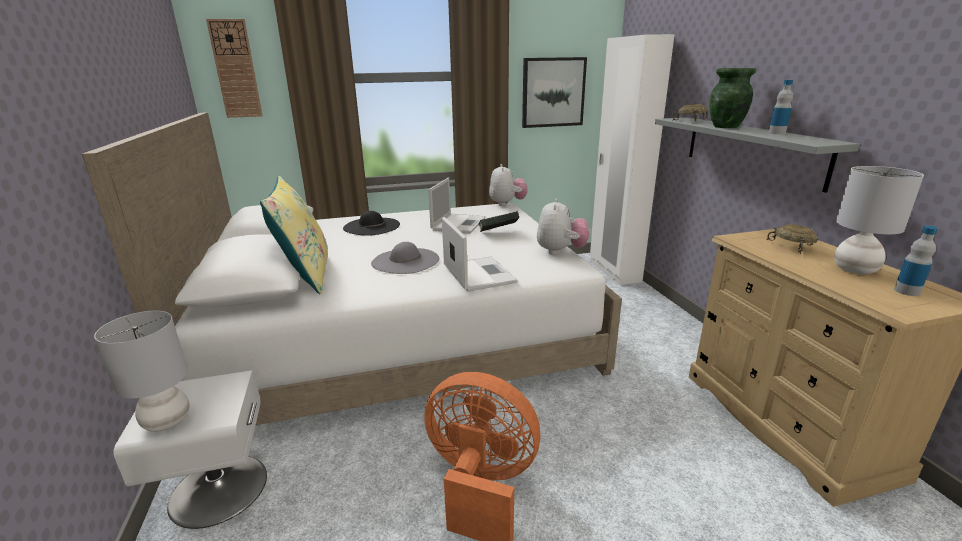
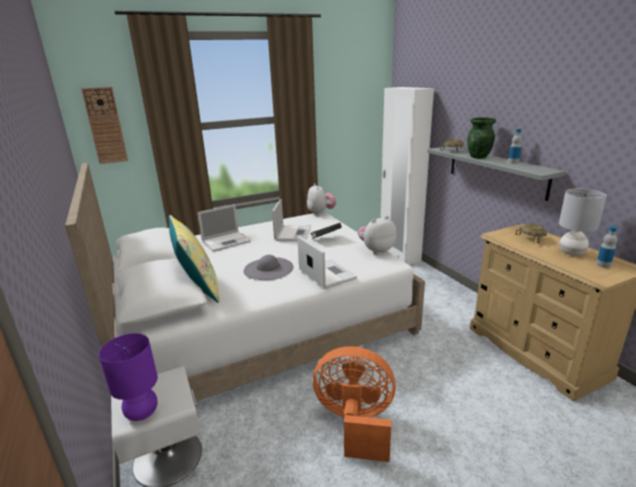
camera: 10 degrees left, 0 degrees up
(166, 422) = (141, 413): grey table lamp -> purple table lamp
(371, 226) = (227, 241): black hat -> laptop
(553, 92) = (346, 127): picture -> none
(560, 251) = (376, 250): plush toy -> plush toy turned 120 degrees counterclockwise

